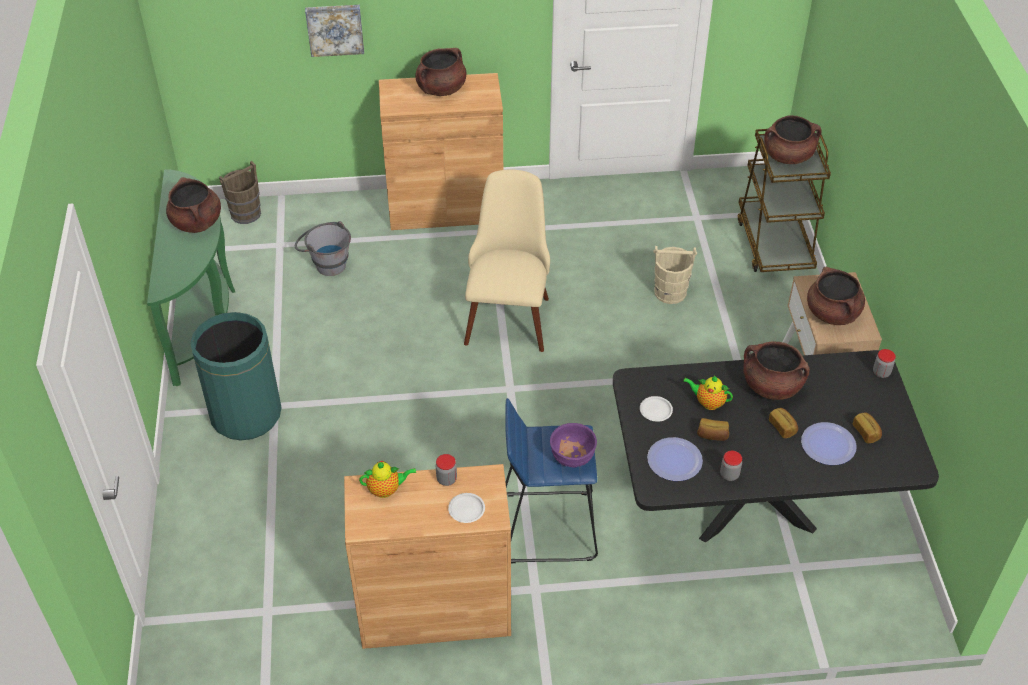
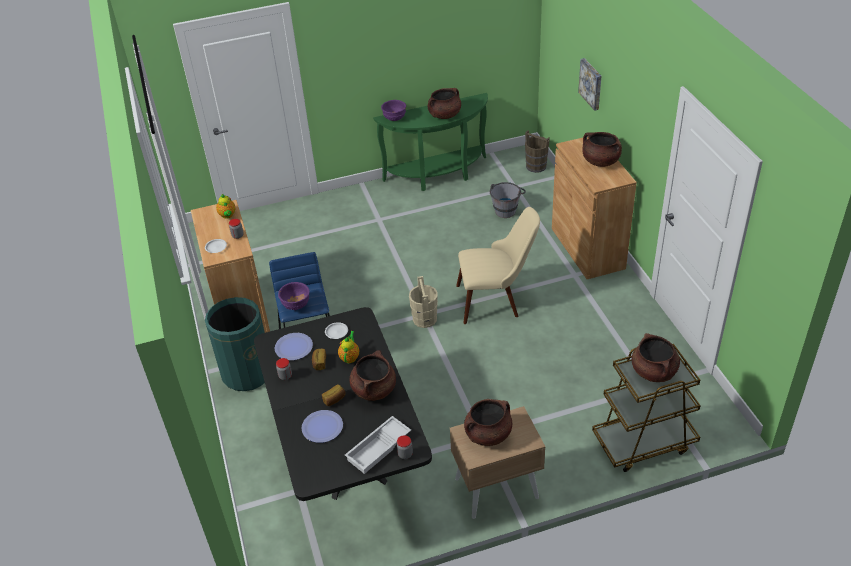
camera: 80 degrees right, 5 degrees down
(169, 278) = (394, 118): none -> purple bowl
(245, 414) = (369, 210): green trash can -> green trash can (247, 373)
(670, 292) = (553, 383): beige bucket -> beige bucket (424, 319)
(866, 432) = (339, 449): bread -> none
(870, 395) = (379, 448): none -> white tray

